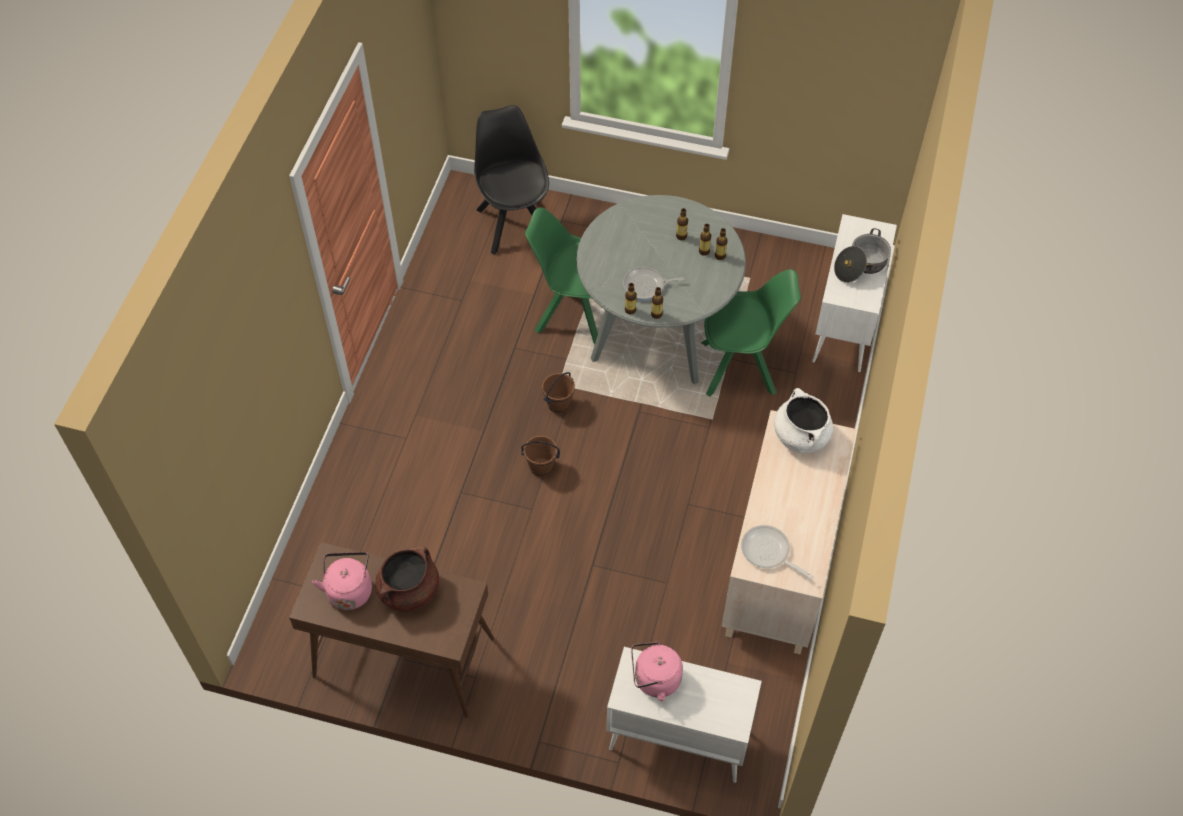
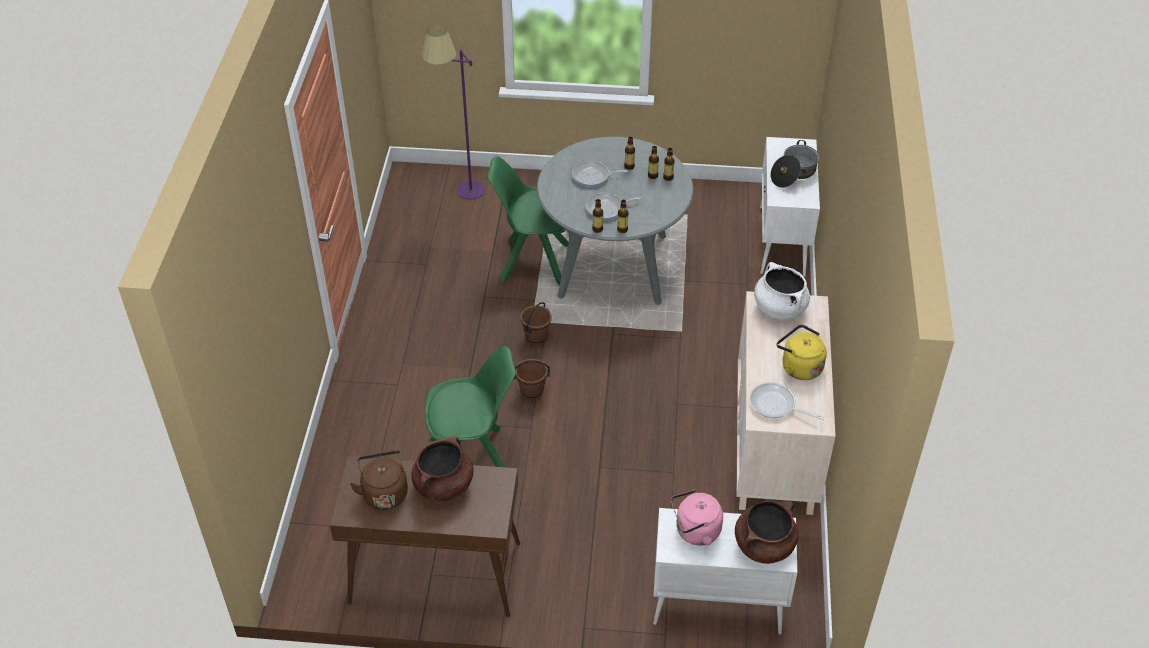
camera: 10 degrees left, 10 degrees down
(349, 589) = (384, 492): pink kettle -> brown kettle
(514, 222) = (461, 196): black chair -> purple floor lamp
(639, 244) = (593, 176): none -> frying pan
(721, 707) = (764, 545): none -> brown cooking pot
(741, 367) = (697, 286): green chair -> green chair (473, 459)
(804, 510) = (799, 367): none -> yellow kettle

